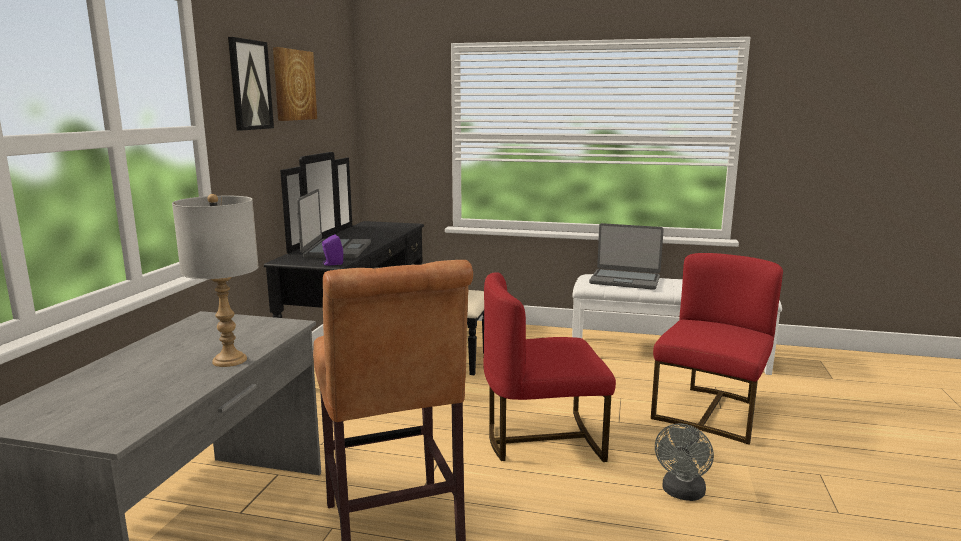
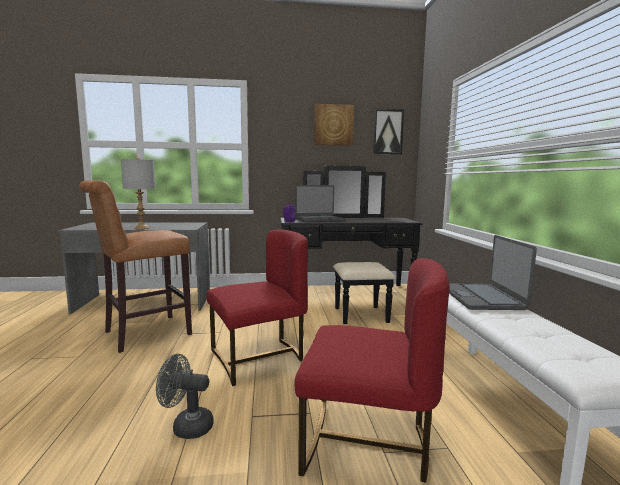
camera: 70 degrees right, 5 degrees down
(249, 85) = (289, 125): picture -> picture (387, 132)
(542, 439) = (258, 358): red chair -> red chair turned 90 degrees clockwise

